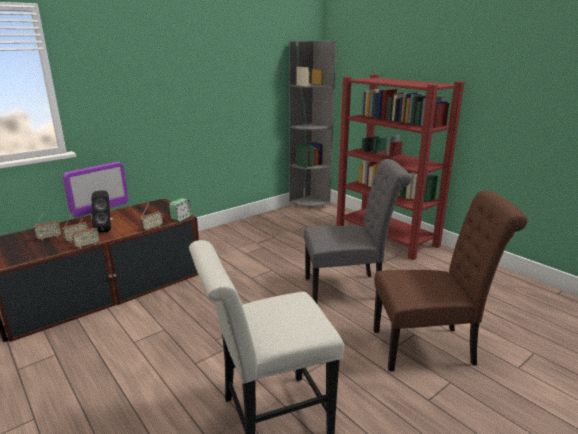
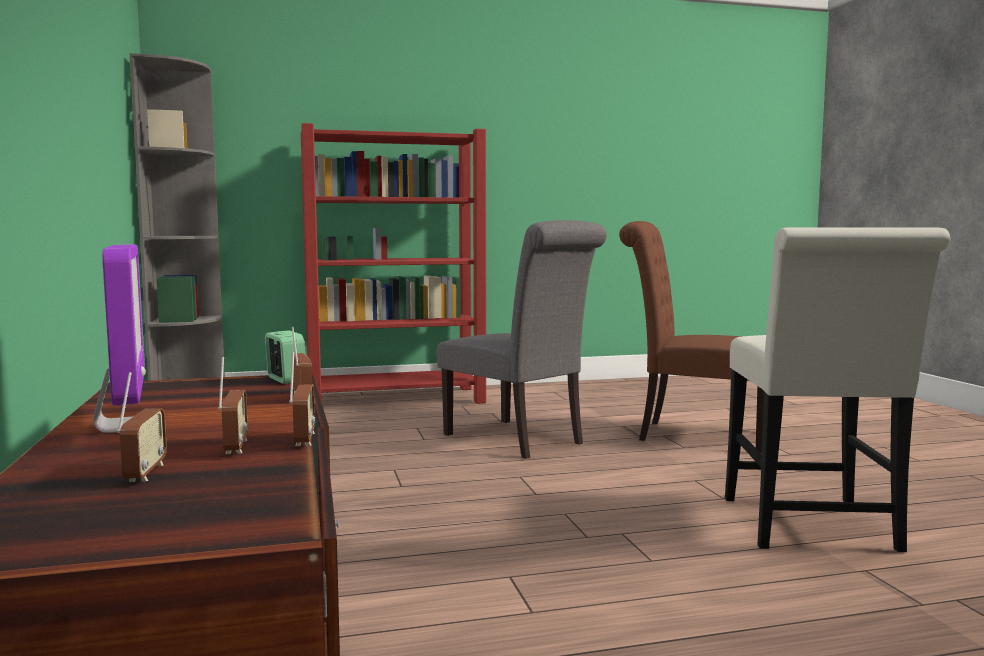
camera: 65 degrees left, 15 degrees down
(106, 229) = (217, 424): black speaker -> none
(348, 288) = (519, 440): grey chair -> grey chair turned 120 degrees clockwise
(429, 347) = (694, 435): brown chair -> brown chair turned 90 degrees counterclockwise

